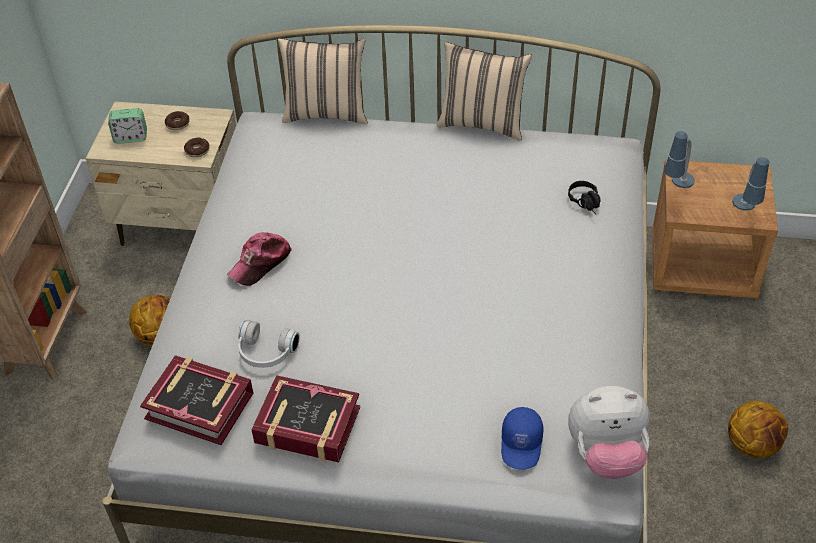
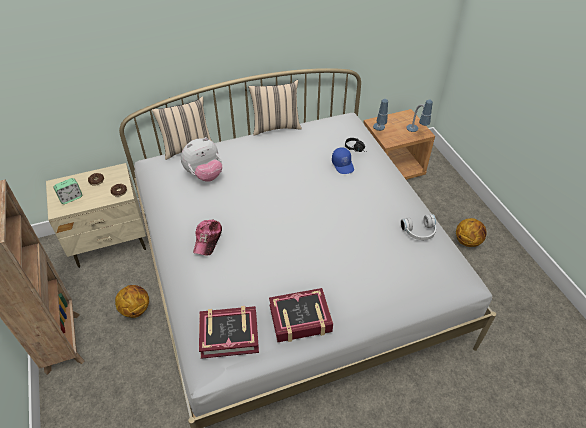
camera: 30 degrees left, 0 degrees up
(265, 353) = (247, 288): white headphones -> white headphones (419, 232)
(522, 444) = (417, 279): blue cap -> blue cap (343, 165)
(606, 454) = (457, 267): plush toy -> plush toy (204, 175)

